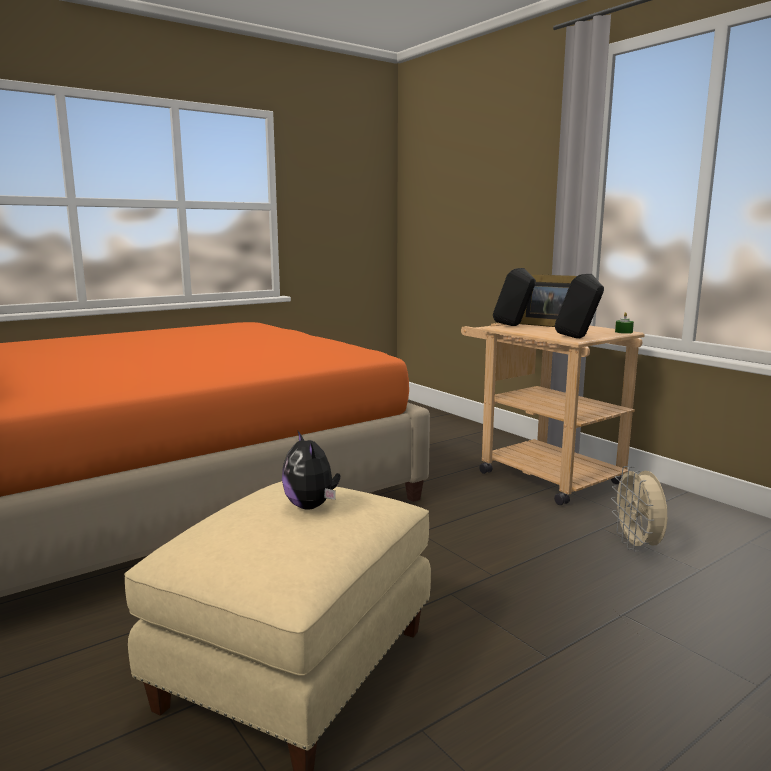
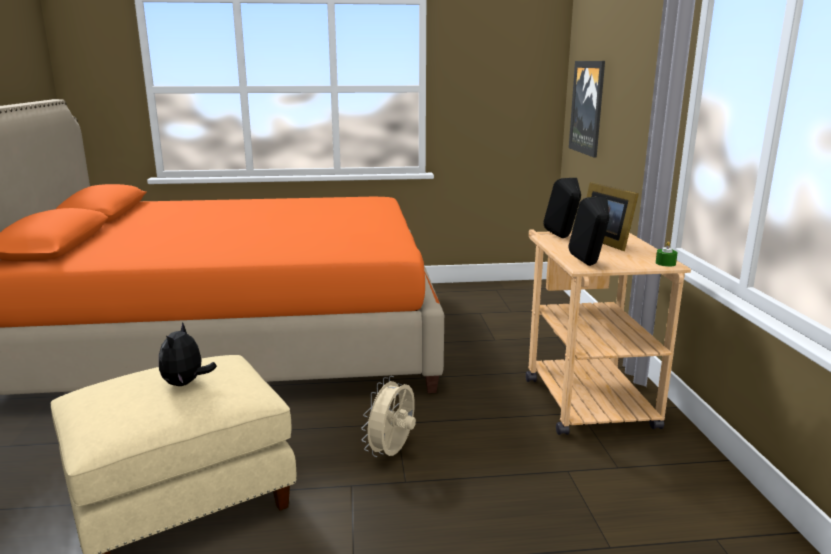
camera: 30 degrees right, 5 degrees up
(438, 223) = (588, 107): none -> picture
(637, 546) = (578, 500): beige fan -> beige fan (392, 453)

